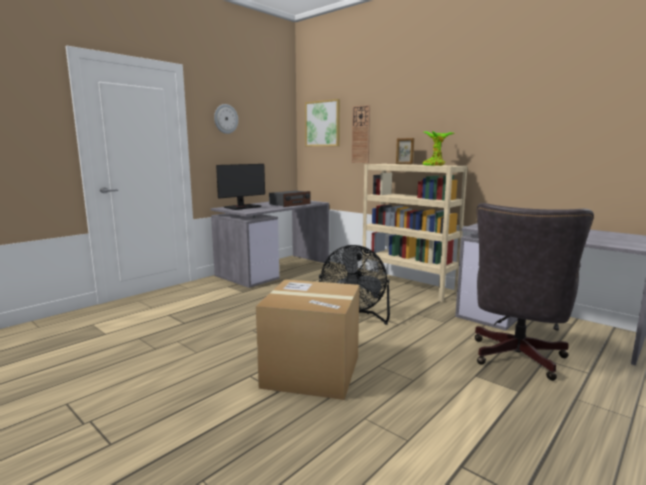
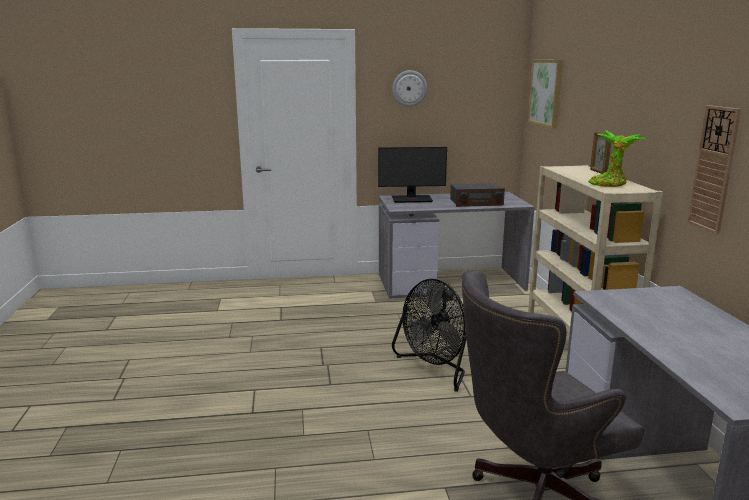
camera: 40 degrees right, 5 degrees up
(311, 371) = (303, 408): cardboard box -> none
(361, 134) = (575, 115): wall clock -> wall clock (714, 169)

